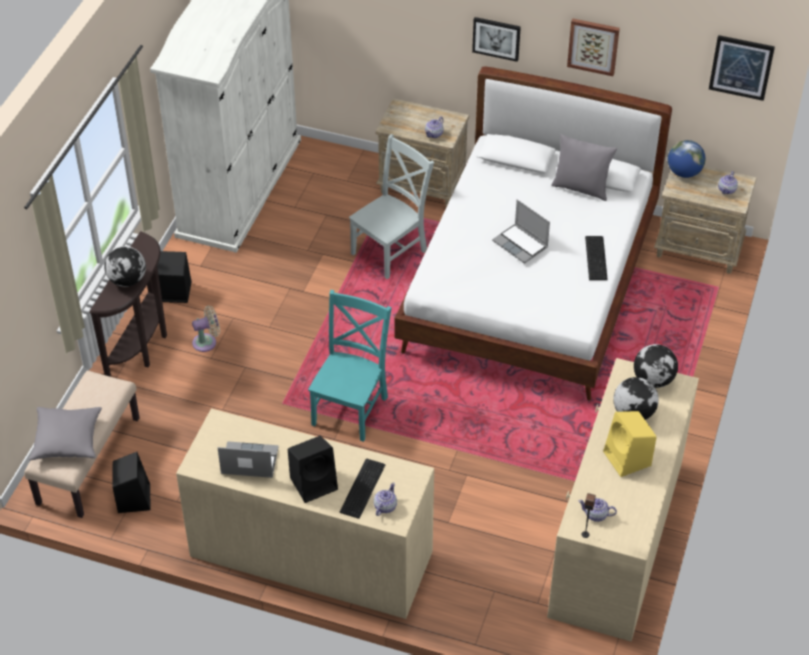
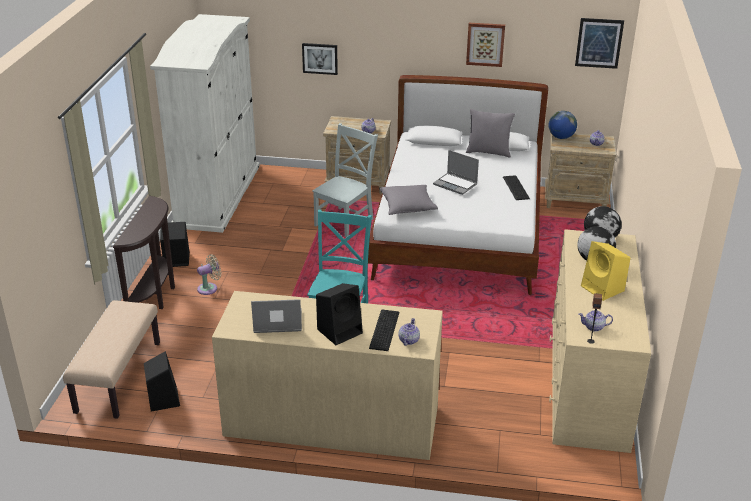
camera: 10 degrees left, 15 degrees down
(67, 440) = (101, 347): grey pillow -> grey pillow (407, 206)
(128, 280) = (143, 224): globe -> none
(496, 38) = (410, 50): picture -> picture (320, 58)

